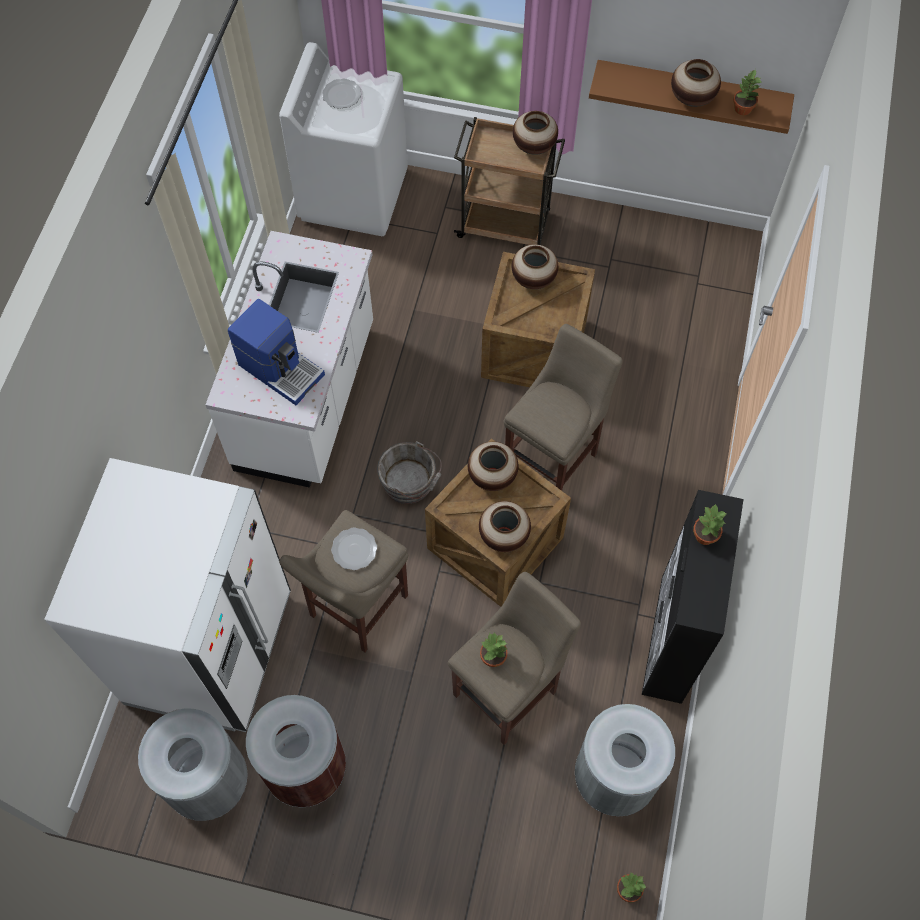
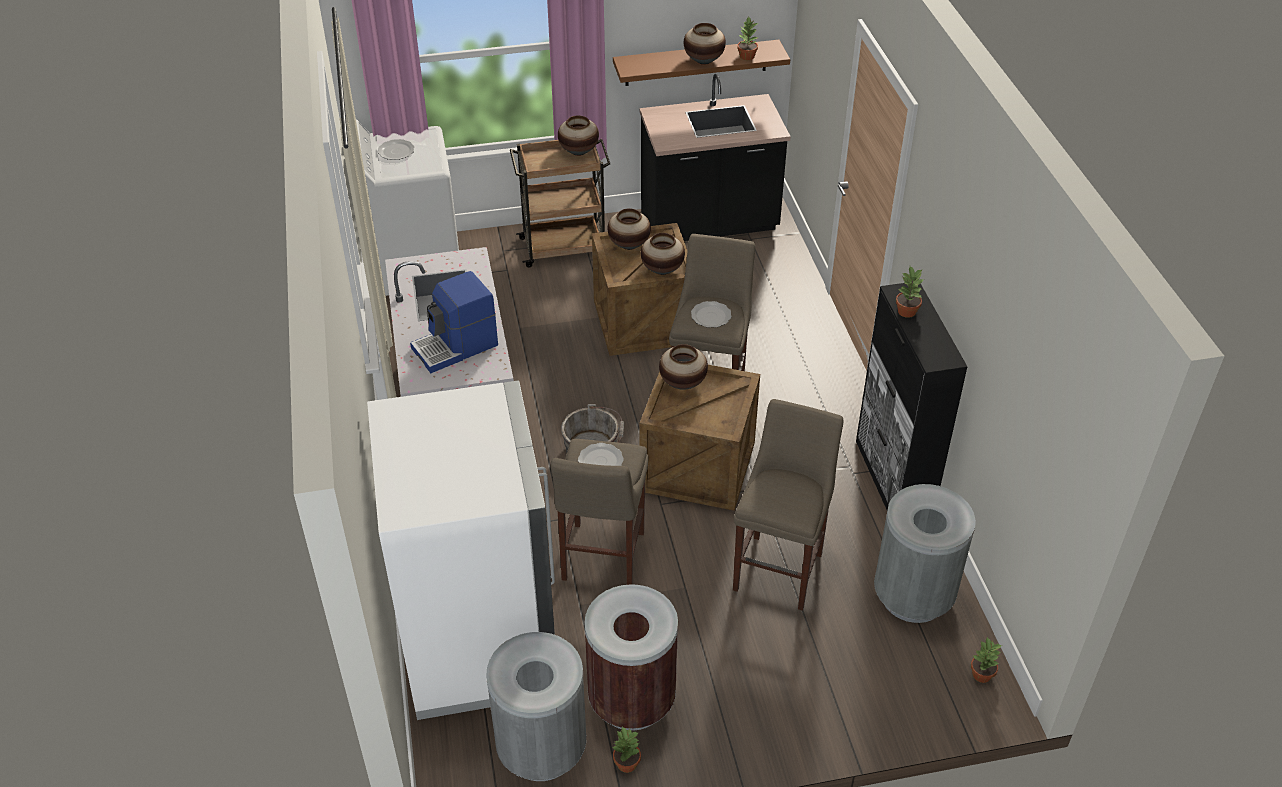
camera: 25 degrees left, 20 degrees down
(281, 368) = (456, 347): coffee machine -> coffee machine turned 135 degrees clockwise
(493, 658) = (774, 493): potted plant -> potted plant (627, 764)
(504, 536) = (720, 420): vase -> vase (662, 270)
(551, 415) = (710, 316): none -> plate
(665, 248) = (709, 224): none -> black counter

